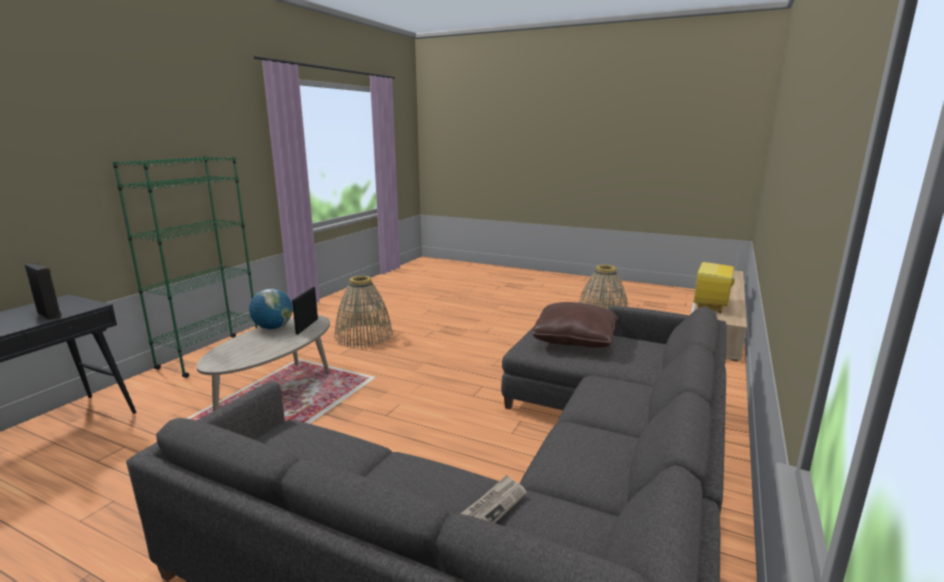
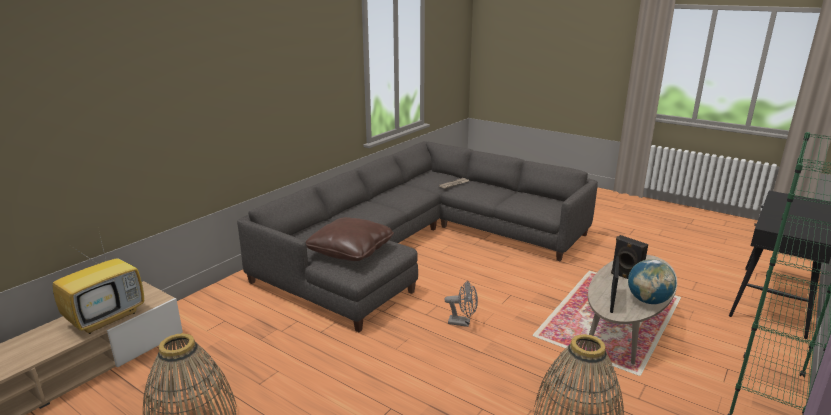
camera: 170 degrees left, 5 degrees up
(50, 314) = (778, 219): black speaker -> black speaker (625, 277)
(442, 382) = (462, 322): none -> grey fan

